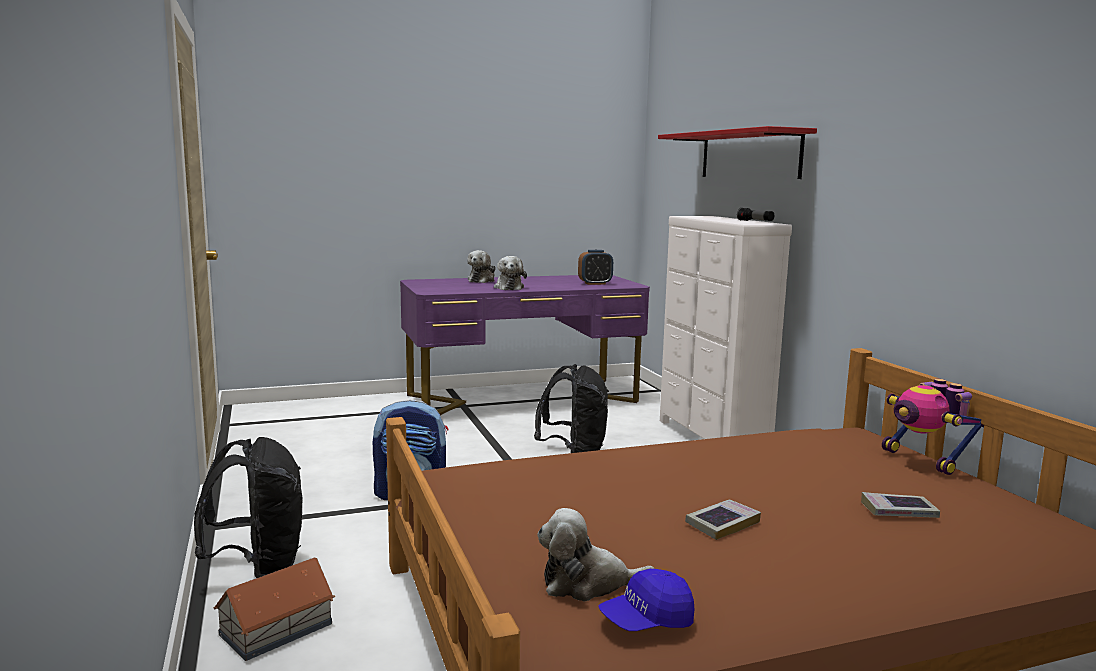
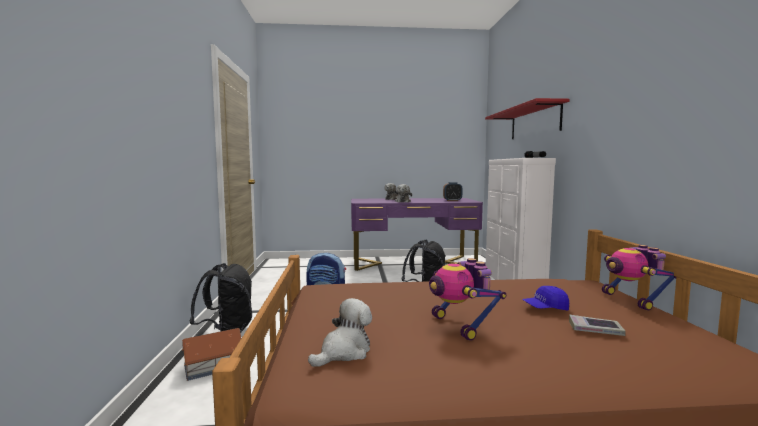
camera: 15 degrees right, 5 degrees down
(587, 583) = (344, 352): plush toy -> plush toy turned 120 degrees clockwise
(646, 621) = (363, 380): blue cap -> blue cap (545, 308)
(722, 524) = (460, 326): book -> toy robot

